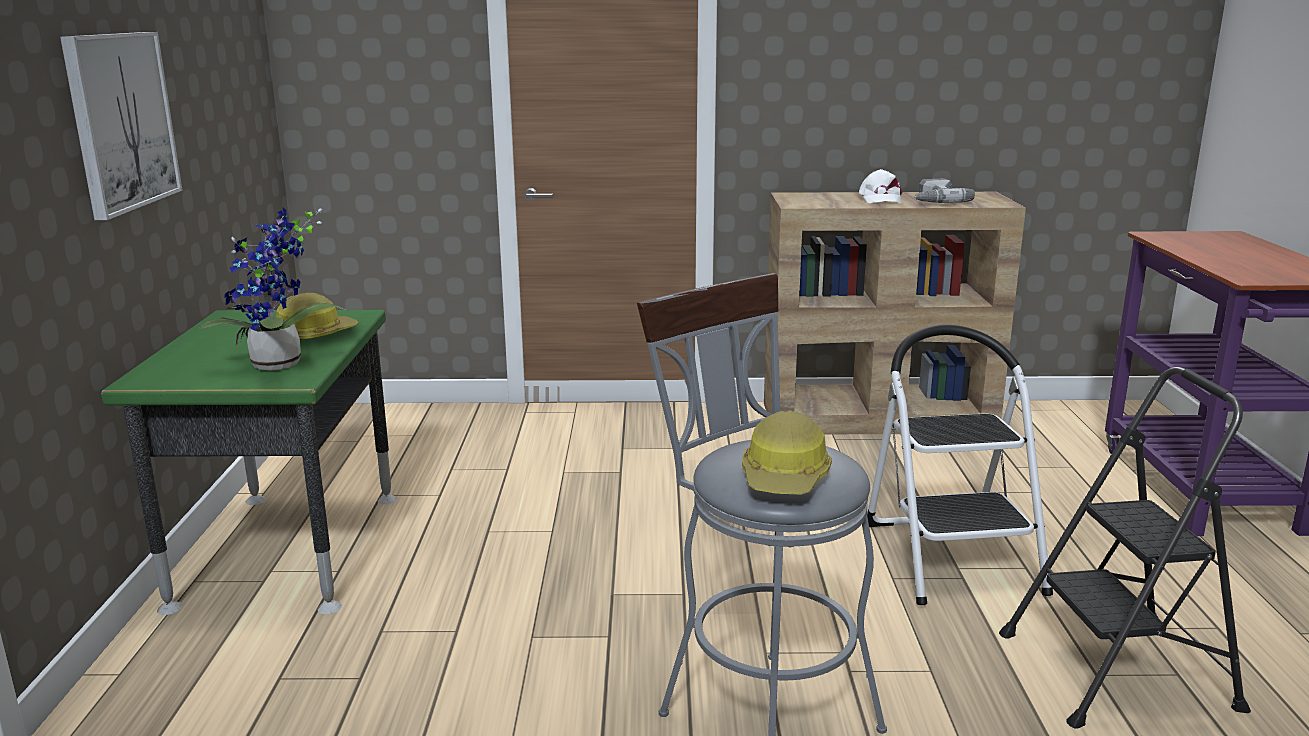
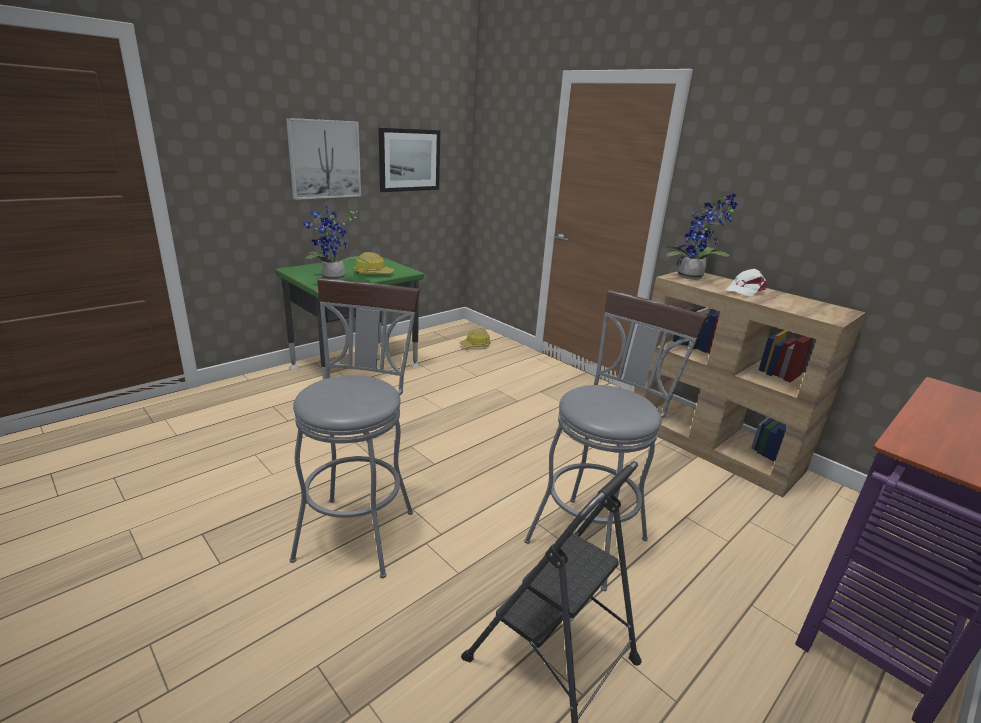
camera: 45 degrees right, 5 degrees up
(215, 102) = (409, 160): none -> picture
(785, 478) = (327, 397): hard hat -> hard hat (475, 345)
(810, 200) = (693, 278): none -> potted plant
(933, 200) = (783, 302): power drill -> none
(950, 555) = (591, 534): step ladder -> grey stool

